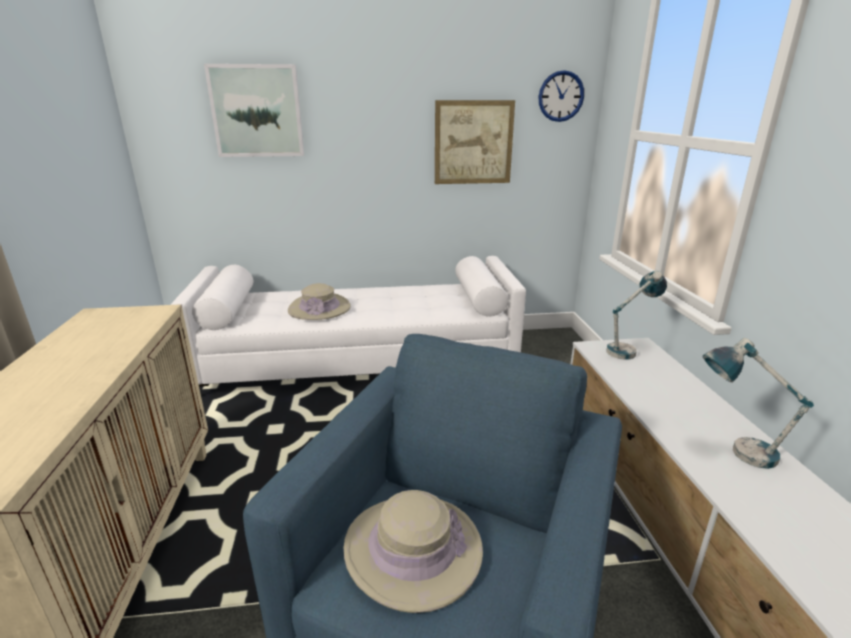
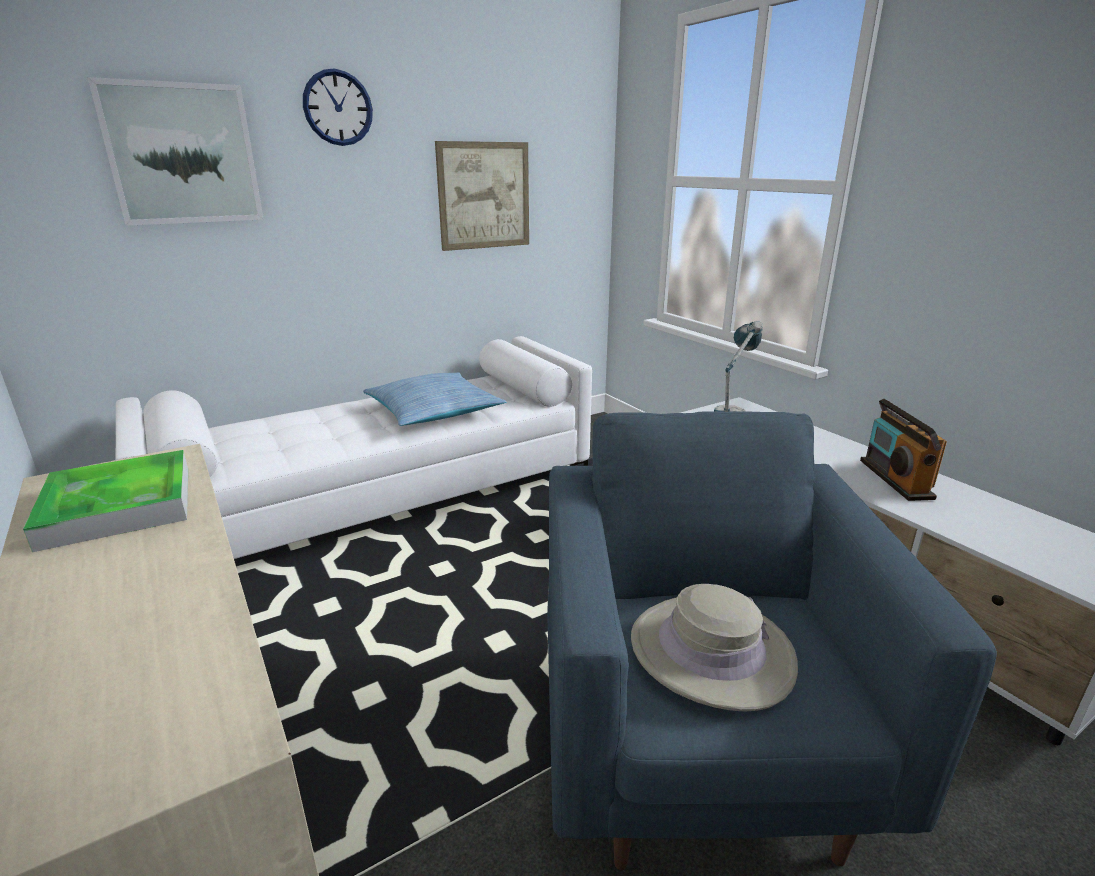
camera: 25 degrees left, 0 degrees up
(101, 335) = (119, 506): none -> tray
(319, 308) = (332, 432): beige hat -> none
(397, 305) = (433, 411): none -> pillow
(561, 96) = (575, 138): wall clock -> wall clock (338, 108)
(734, 450) = (895, 479): table lamp -> radio

